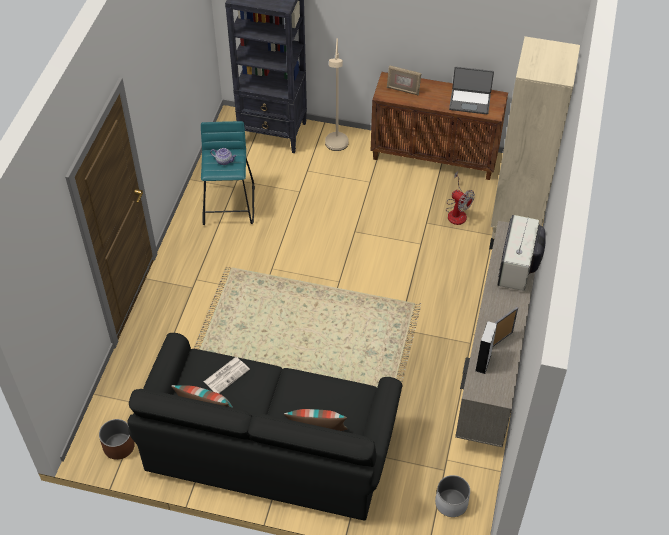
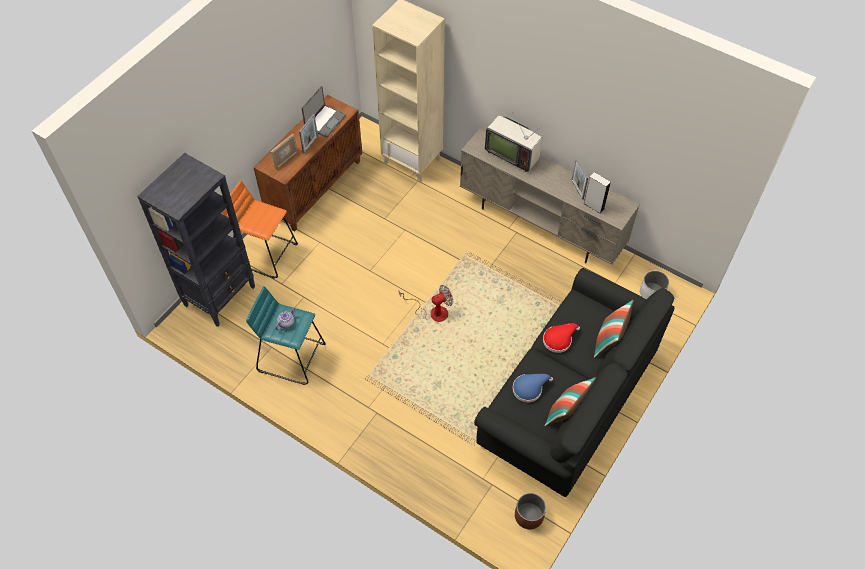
camera: 70 degrees left, 5 degrees up
(227, 375) = (529, 388): newspaper -> blue hat
(299, 387) = (559, 339): none -> red hat
(336, 147) = (265, 253): beige floor lamp -> orange stool
(432, 101) = (310, 145): none -> picture frame
(457, 212) = (383, 194): fan -> fan (432, 312)

